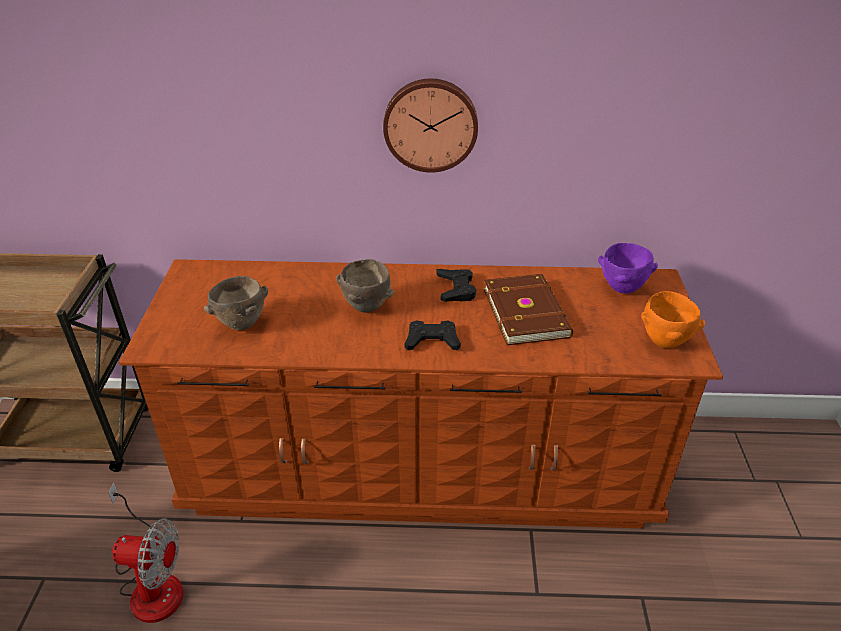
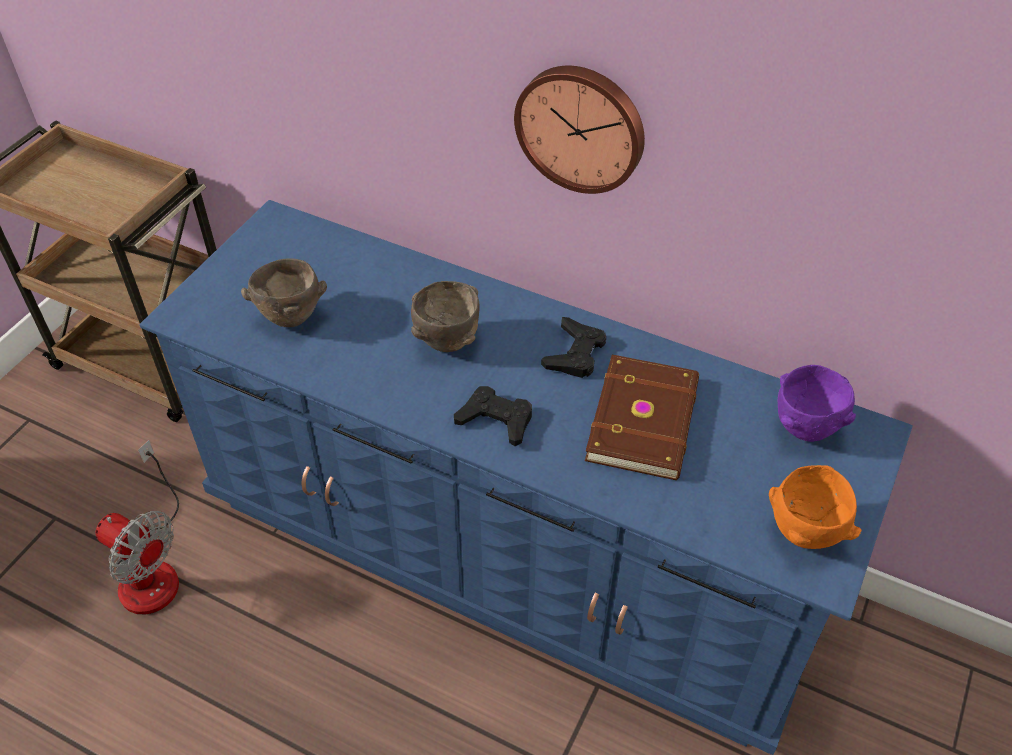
camera: 25 degrees right, 10 degrees up
(420, 467) = (507, 548): brown dresser -> blue dresser

